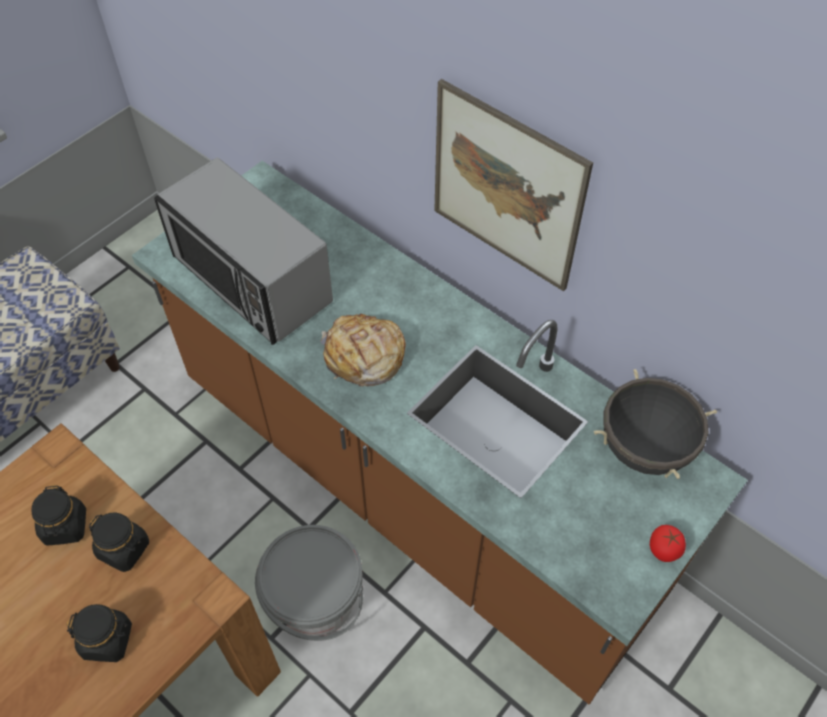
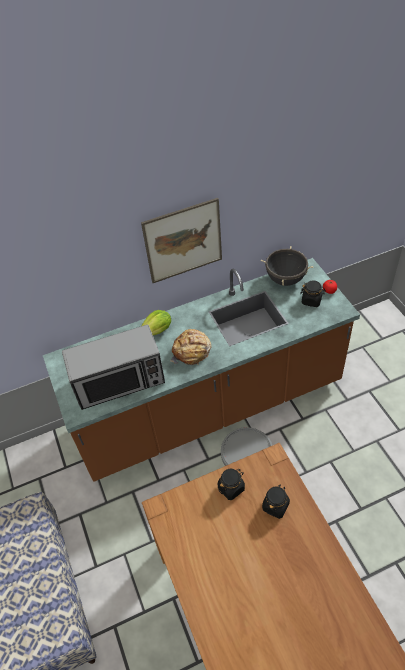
camera: 60 degrees left, 5 degrees down
(65, 526) = (205, 512): black jar -> black jar (311, 300)
(387, 286) = (157, 331): none -> lettuce

